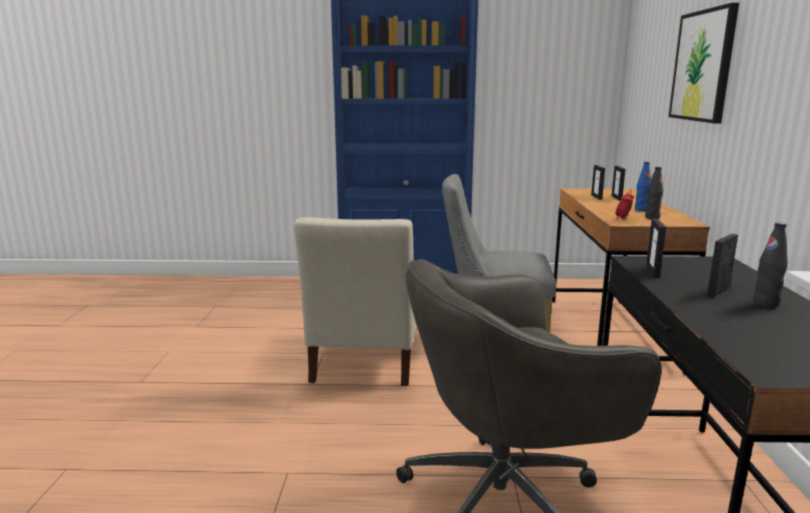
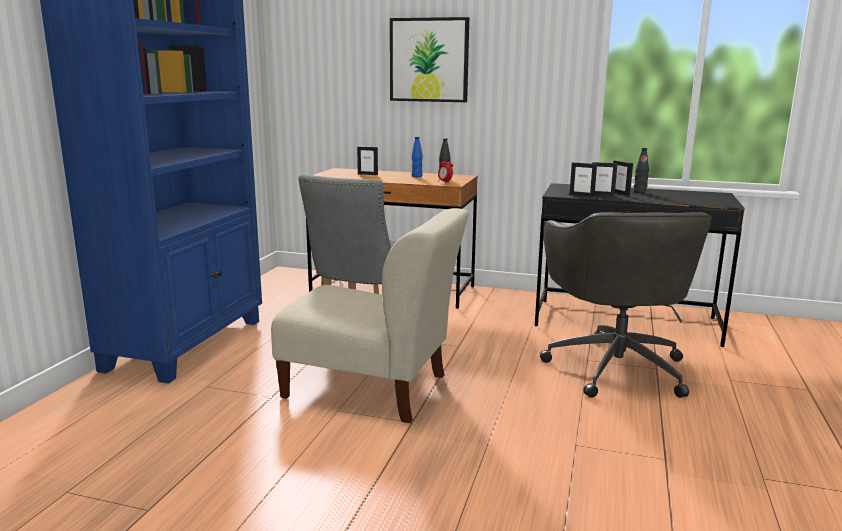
camera: 75 degrees left, 0 degrees up
(596, 197) = (358, 176): picture frame -> picture frame (602, 194)

